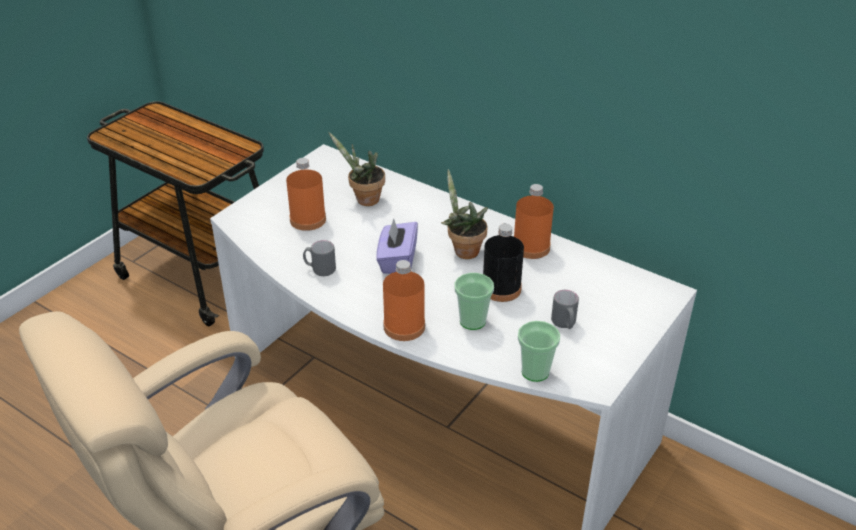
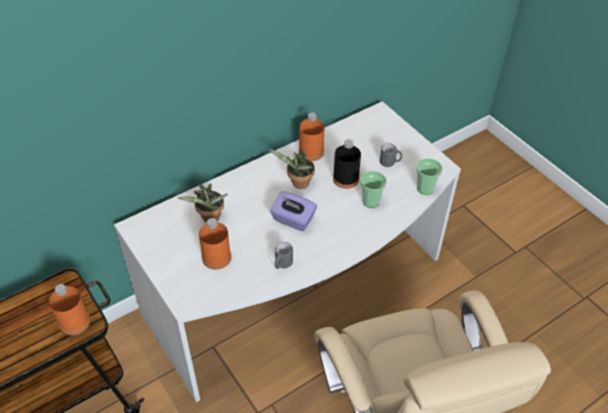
camera: 70 degrees left, 10 degrees up
(404, 326) = (362, 235): orange bottle -> orange bottle (74, 322)

